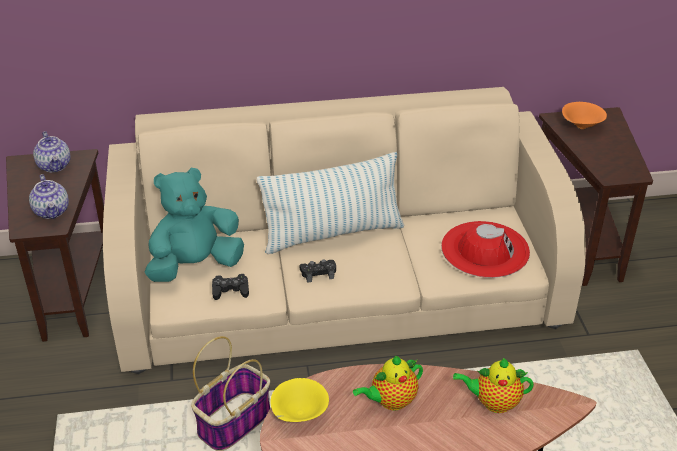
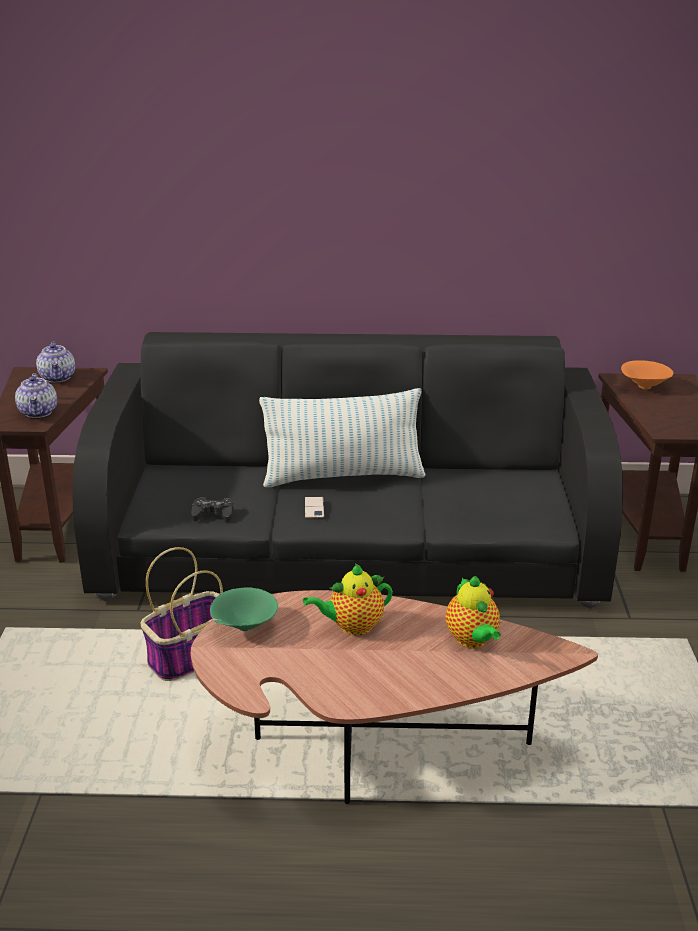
camera: 10 degrees right, 10 degrees down
(195, 266) = (184, 491): turquoise plush toy -> none
(299, 414) = (243, 627): yellow bowl -> green bowl
(318, 273) = (314, 508): black game controller -> phone
(339, 288) = (350, 546): beige sofa -> black sofa
(485, 249) = (511, 504): red hat -> none
(493, 402) = (472, 640): teapot -> teapot turned 120 degrees counterclockwise

